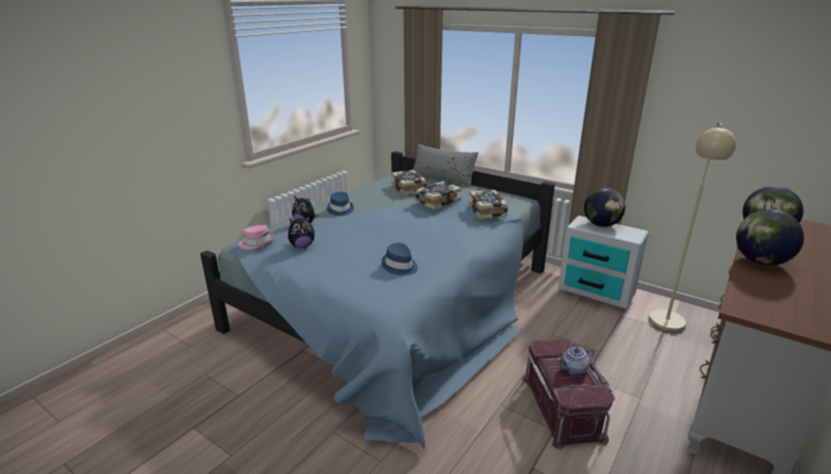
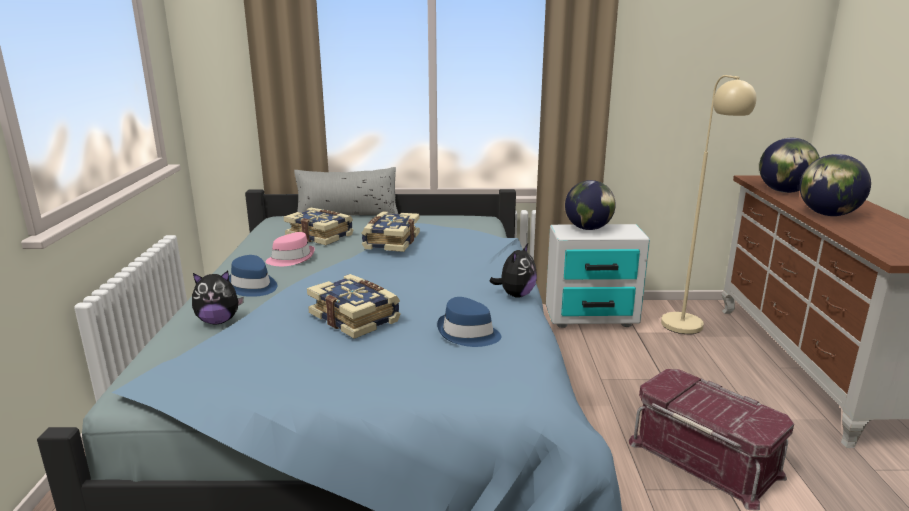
camera: 35 degrees left, 5 degrees down
(257, 243) = (175, 376): pink hat -> pink hat (291, 258)
(302, 246) = (271, 354): plush toy -> plush toy (515, 295)
(488, 211) = (471, 238): book -> book (356, 317)
(574, 370) = (717, 401): teapot -> none

